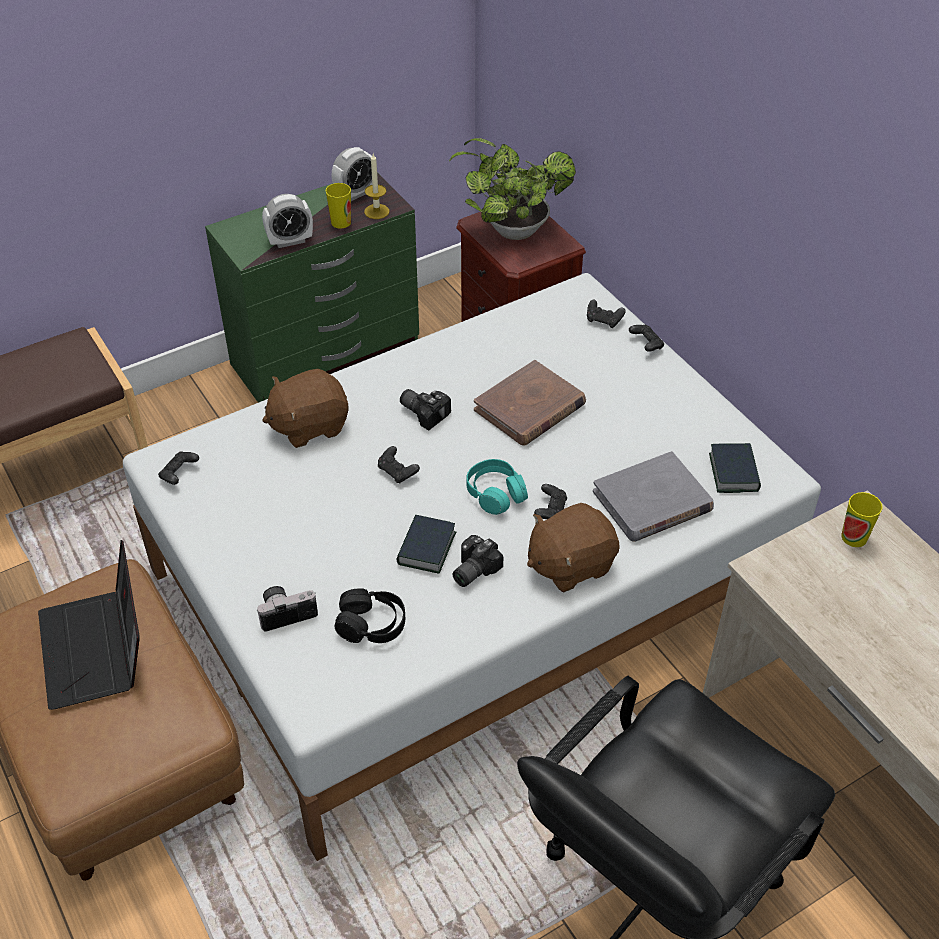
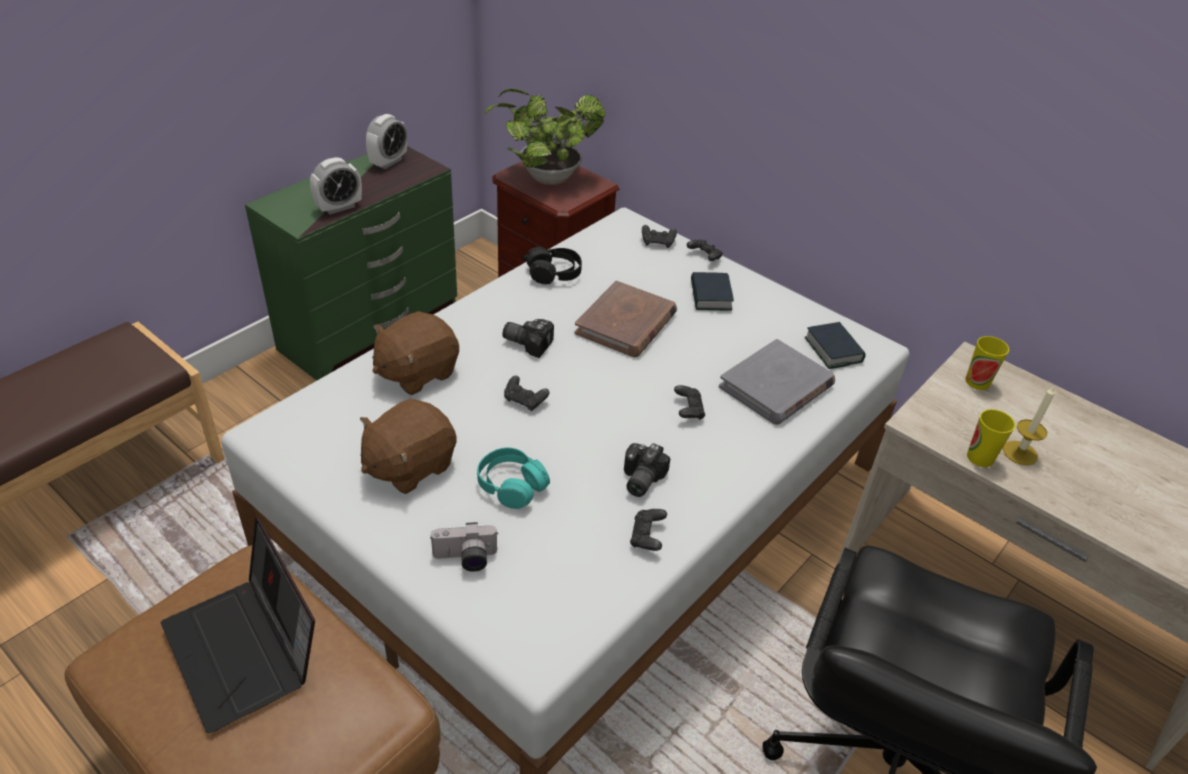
camera: 20 degrees left, 5 degrees down
(179, 474) = (292, 442): black game controller -> black game controller (647, 537)
(286, 612) = (465, 559): camera -> camera turned 150 degrees counterclockwise
(341, 222) = (384, 186): cup -> cup (980, 457)
(371, 624) = (561, 553): black headphones -> black headphones (554, 273)
(376, 211) = (415, 174): candle -> candle (1020, 453)
(426, 548) = (585, 467): book -> book (710, 296)
(495, 494) = (629, 404): turquoise headphones -> turquoise headphones (511, 485)
(570, 564) = (730, 456): brown plush toy -> brown plush toy (409, 465)

